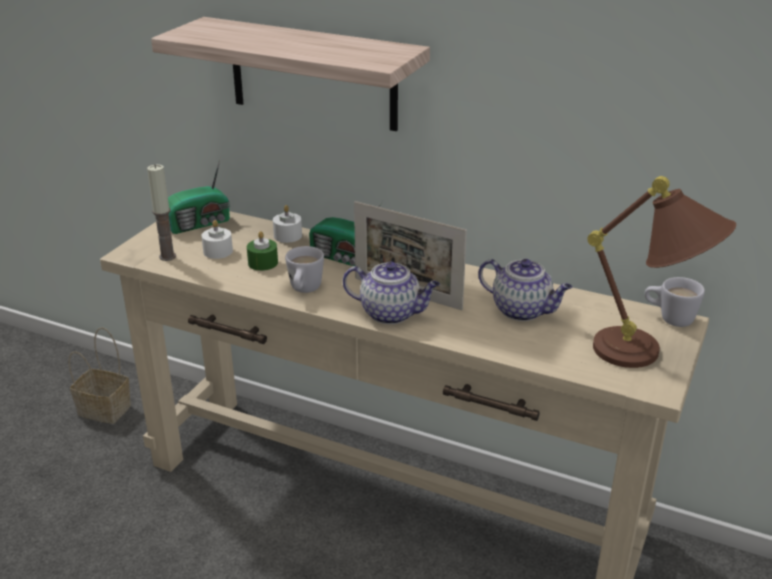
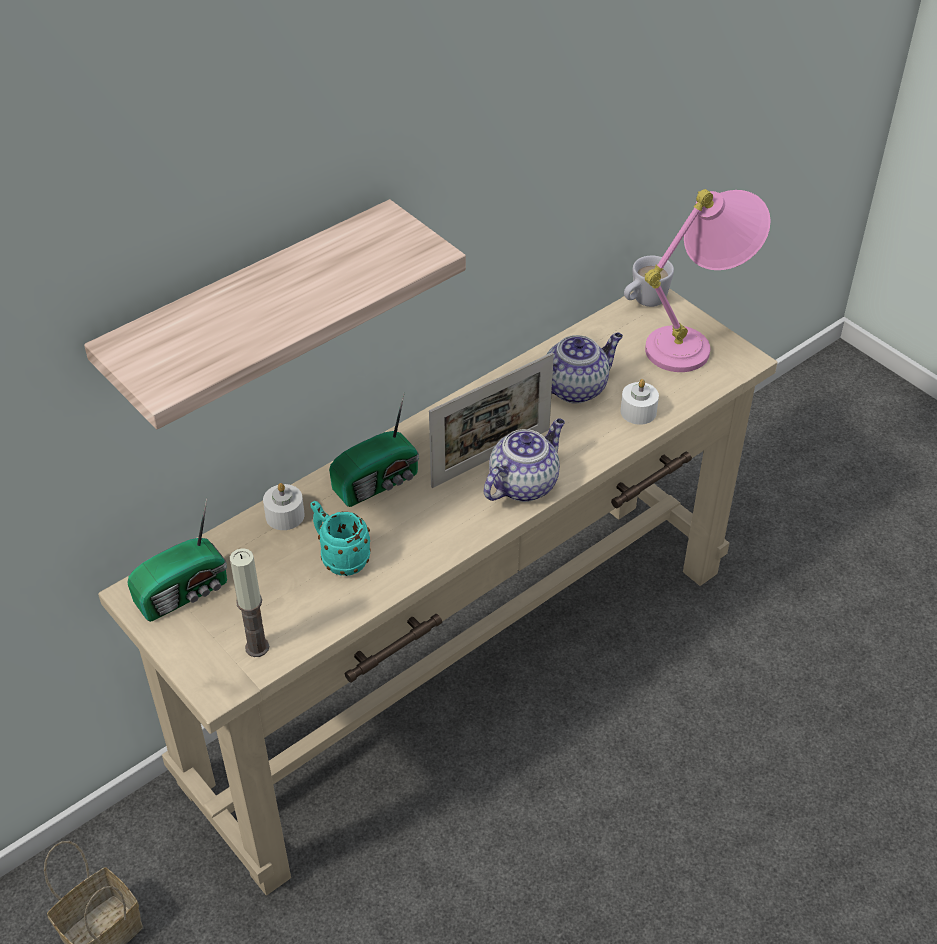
camera: 65 degrees left, 15 degrees up
(200, 224) = (185, 592): radio -> radio turned 60 degrees clockwise
(218, 251) = (278, 593): white candle -> white candle (638, 412)
(263, 263) = (340, 558): green candle -> turquoise mug
(304, 290) = (431, 539): white mug -> none
(649, 357) = (696, 342): brown table lamp -> pink table lamp

